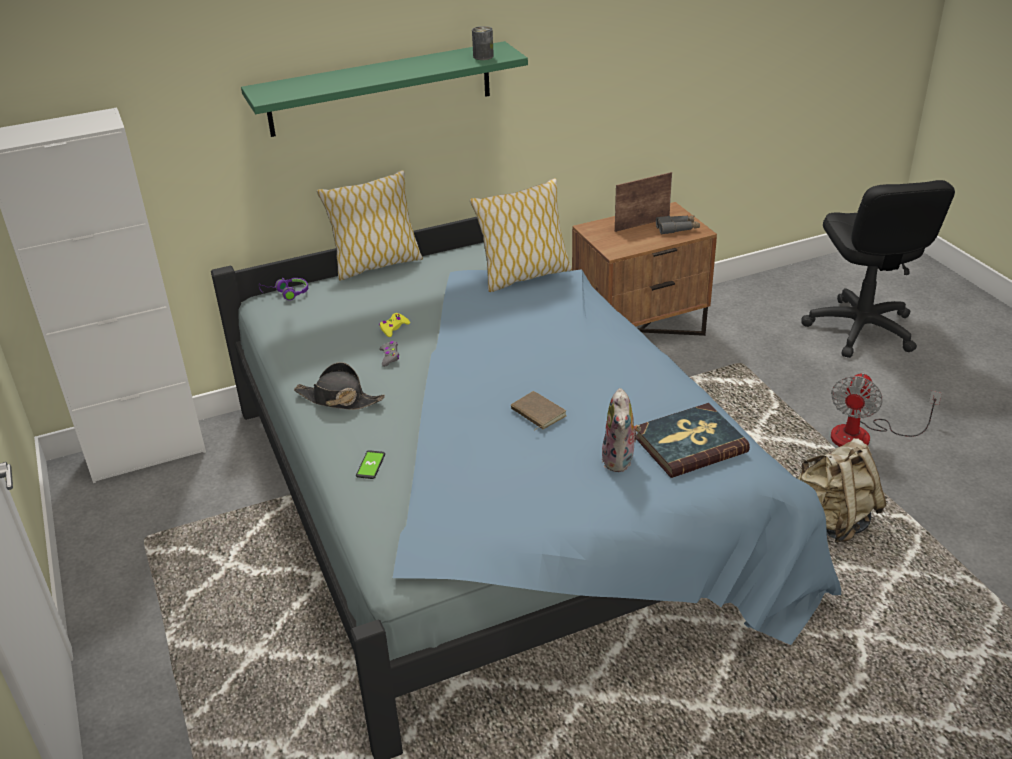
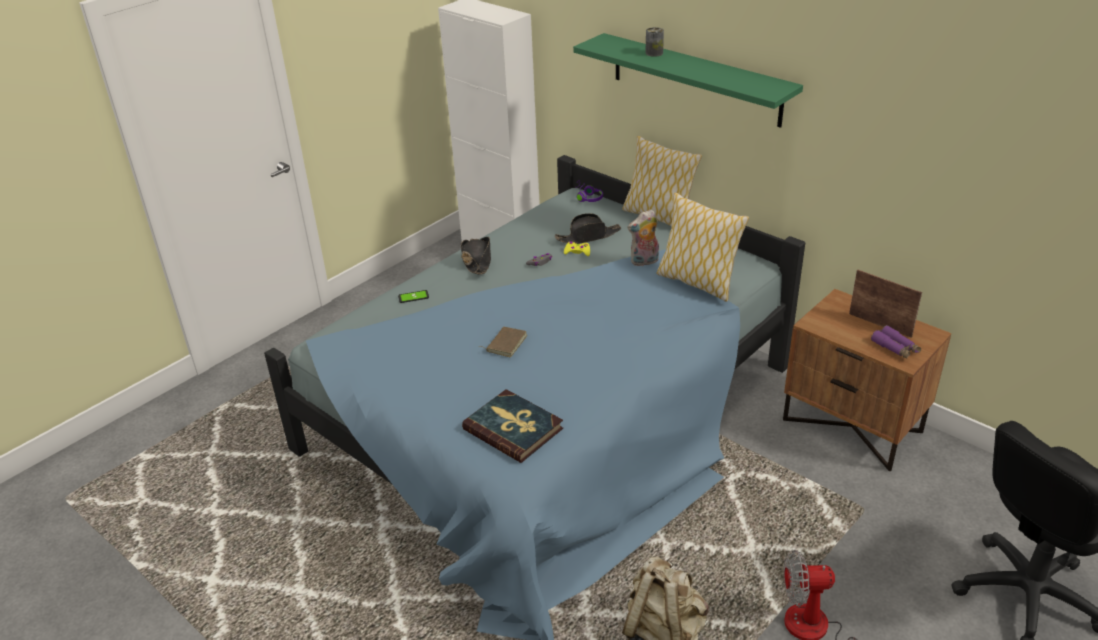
camera: 65 degrees right, 0 degrees up
(370, 314) = (588, 236): none -> black hat
(483, 56) = (754, 86): can -> can (654, 53)
(620, 460) = (472, 399): plush toy -> plush toy (644, 262)
(677, 228) = (895, 348): grey binoculars -> purple binoculars

